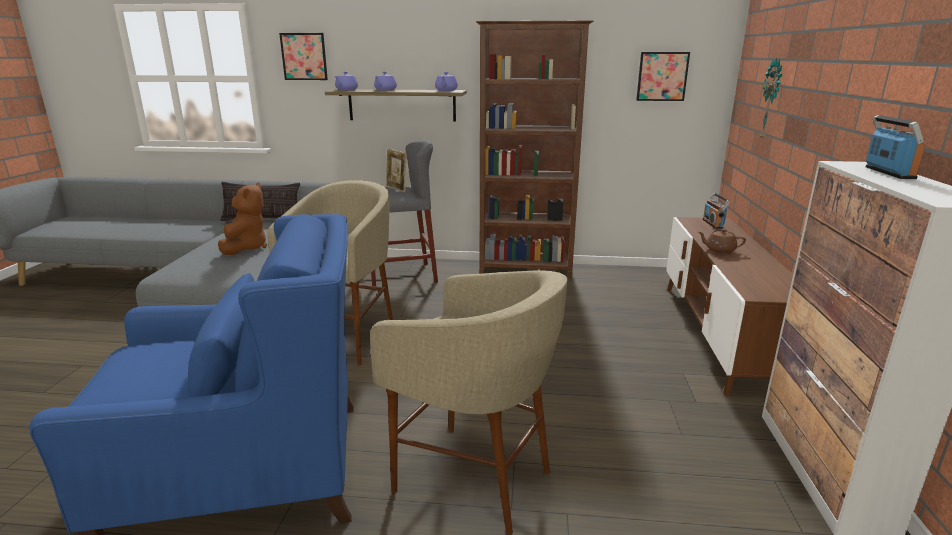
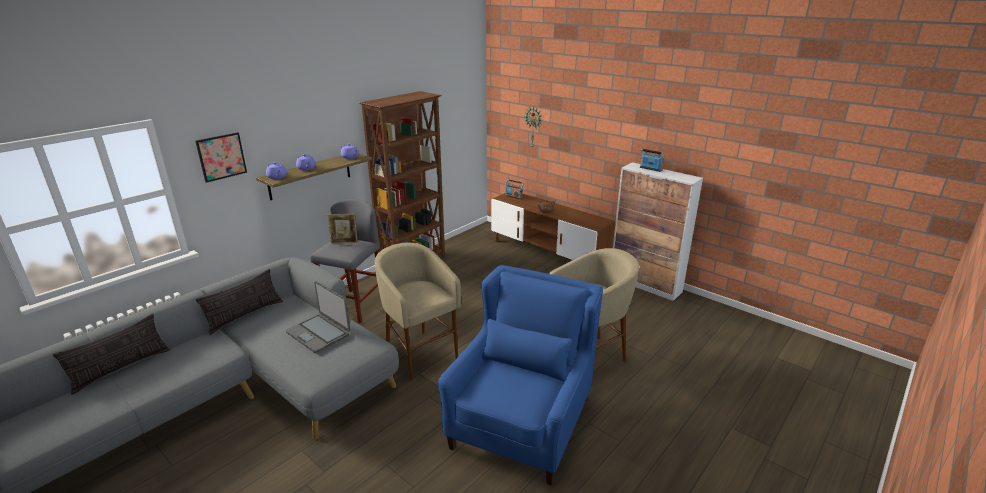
camera: 55 degrees left, 5 degrees up
(156, 217) = (121, 368): none -> pillow
(246, 248) = (319, 333): brown plush toy -> laptop
(662, 76) = (456, 116): picture -> none

